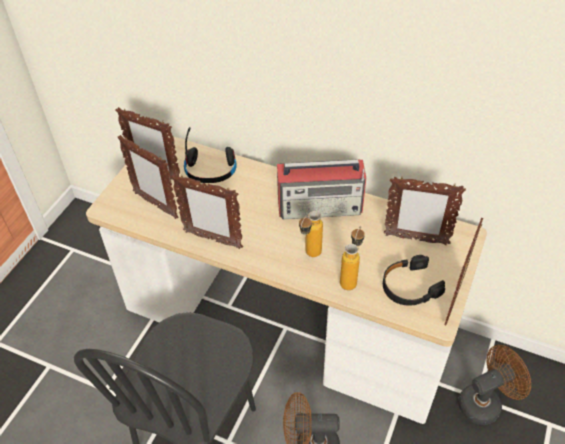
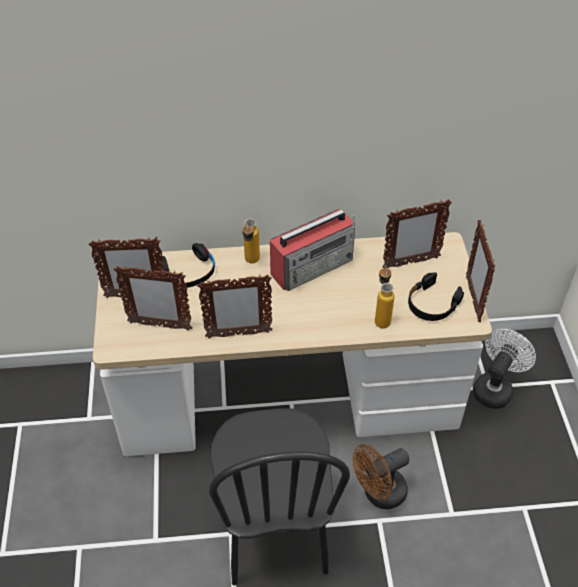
camera: 30 degrees left, 0 degrees up
(309, 256) = (334, 313): bottle -> bottle (251, 263)
(485, 402) = (495, 388): brown fan -> white fan

